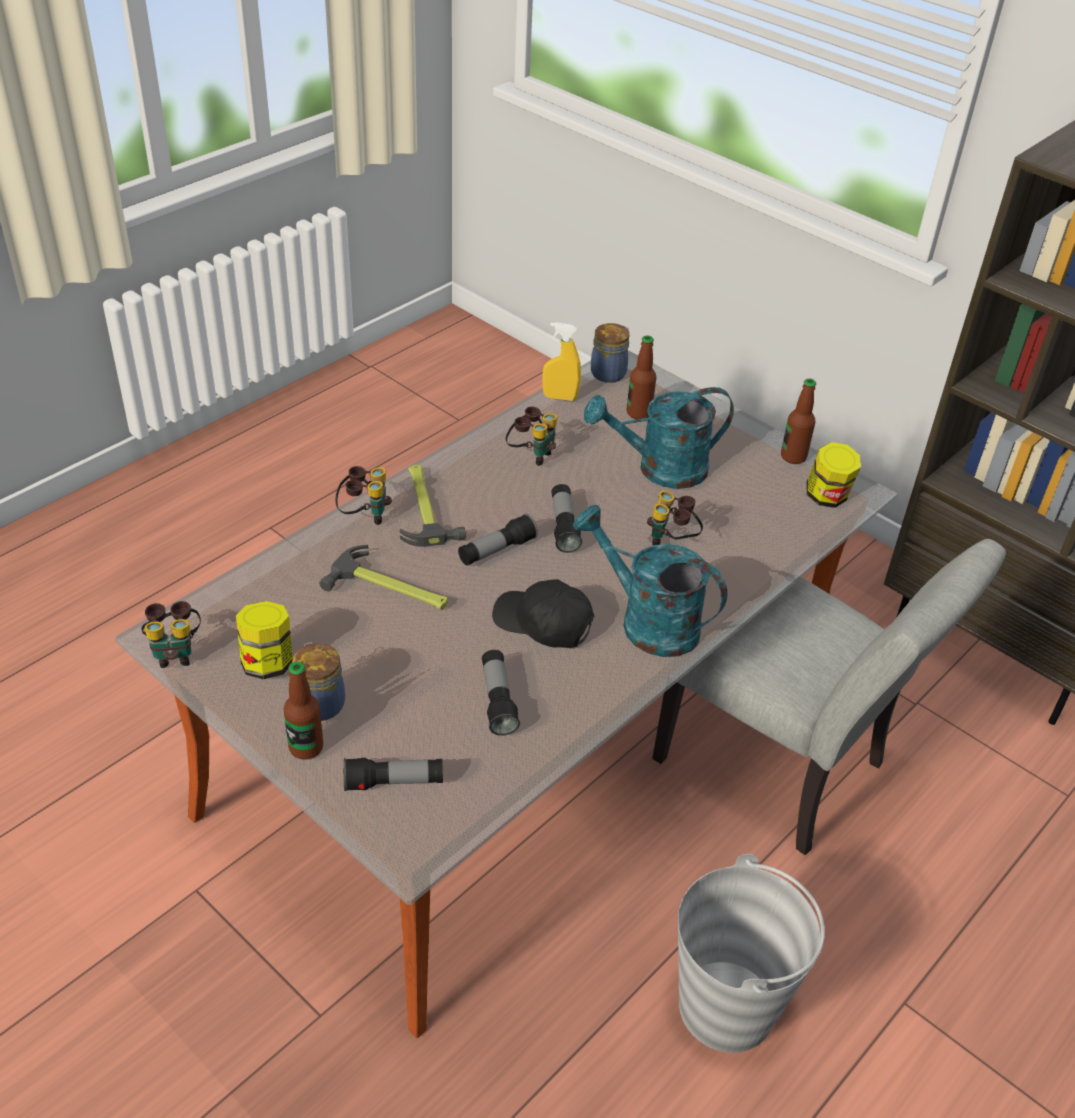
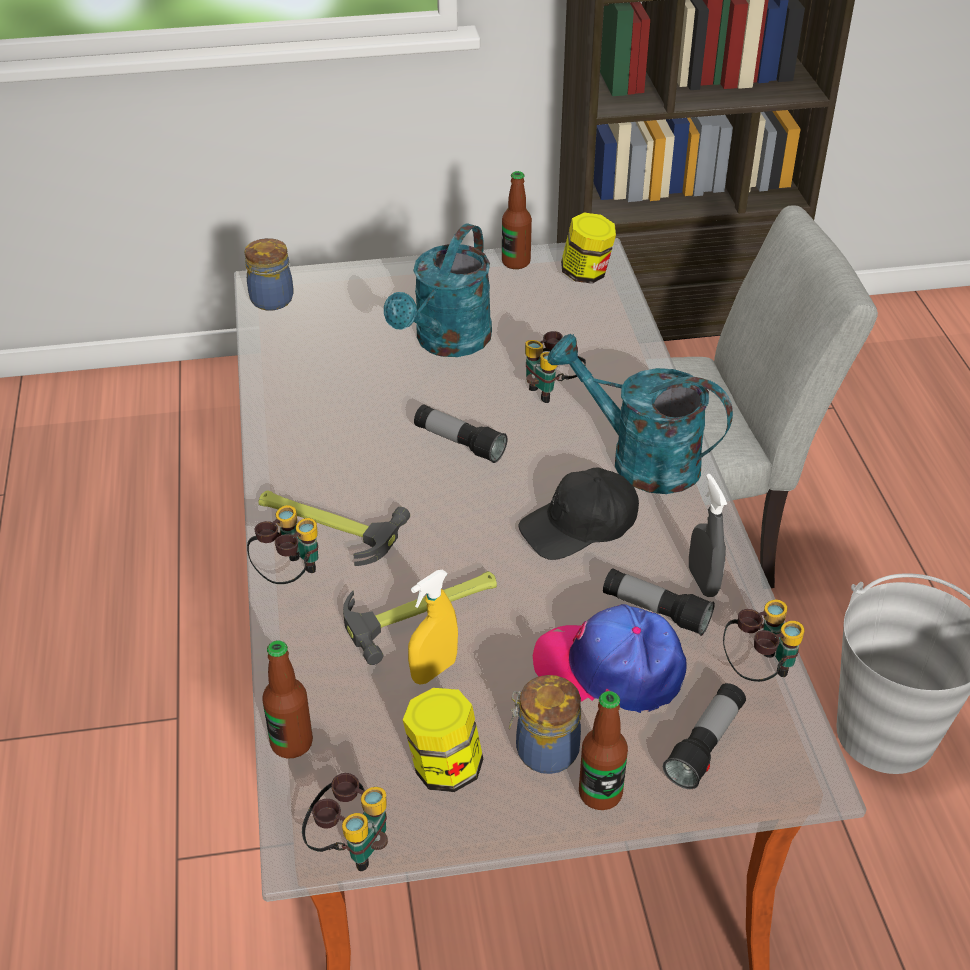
camera: 50 degrees left, 0 degrees up
(421, 701) = (610, 668): none -> cap
(497, 550) = (446, 505): flashlight -> none
(531, 454) = (331, 410): binoculars -> binoculars (757, 670)
(552, 712) = (702, 581): none -> grey spray bottle
(560, 397) = (268, 347): yellow spray bottle -> yellow spray bottle (434, 670)
(638, 413) = (352, 312): bottle -> bottle (291, 743)
(647, 621) = (639, 459): turquoise watering can -> turquoise watering can turned 45 degrees clockwise

